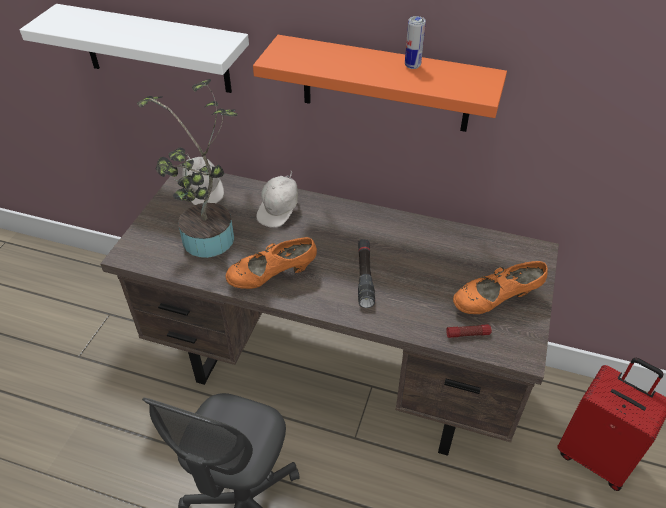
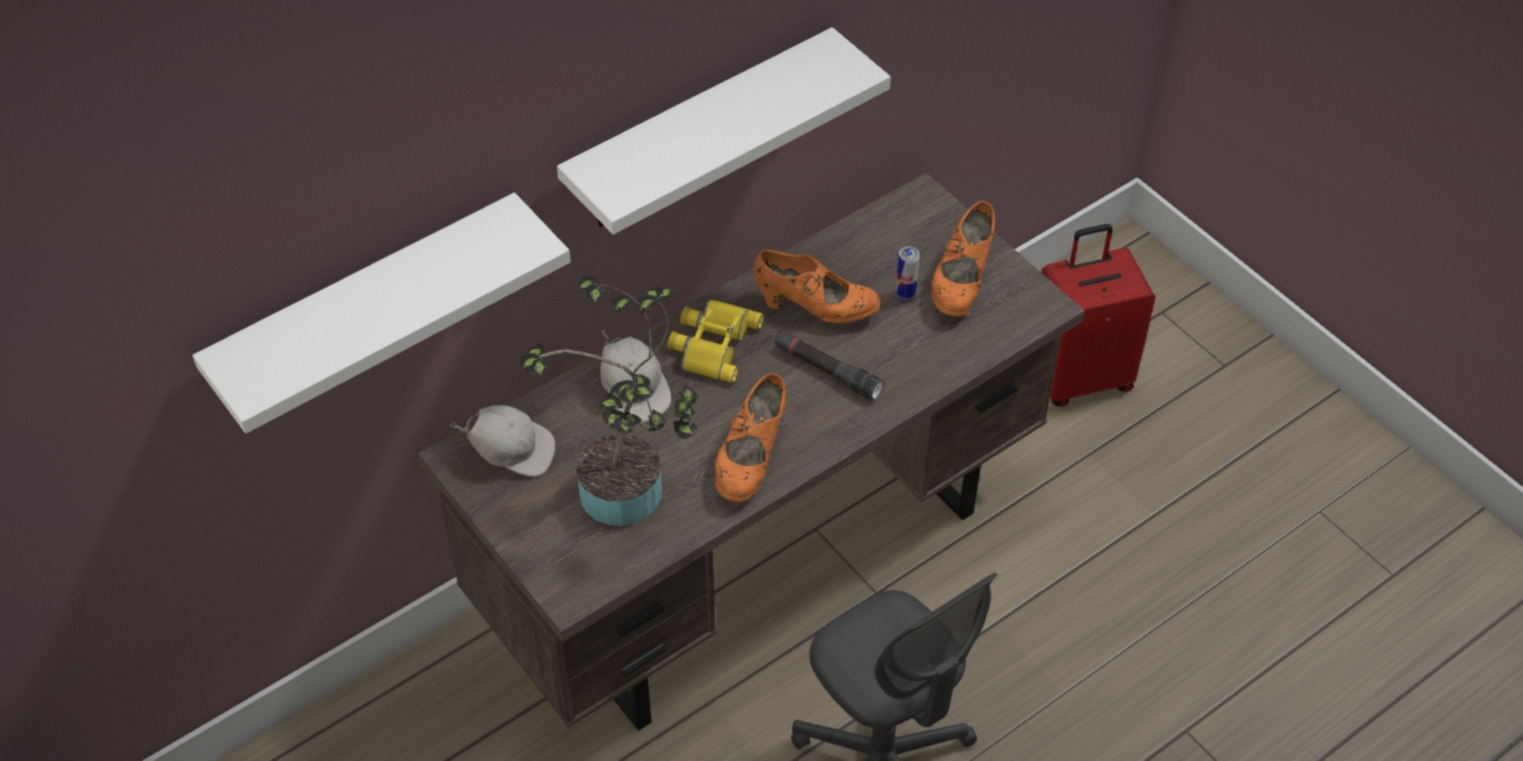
camera: 55 degrees left, 5 degrees up
(339, 222) = (712, 343): none -> yellow binoculars
(385, 84) = (700, 133): orange shelf -> white shelf
(405, 249) = (815, 308): none -> orange shoe
(412, 65) = (752, 91): can -> can (905, 294)
(468, 334) = (985, 333): flashlight -> none

